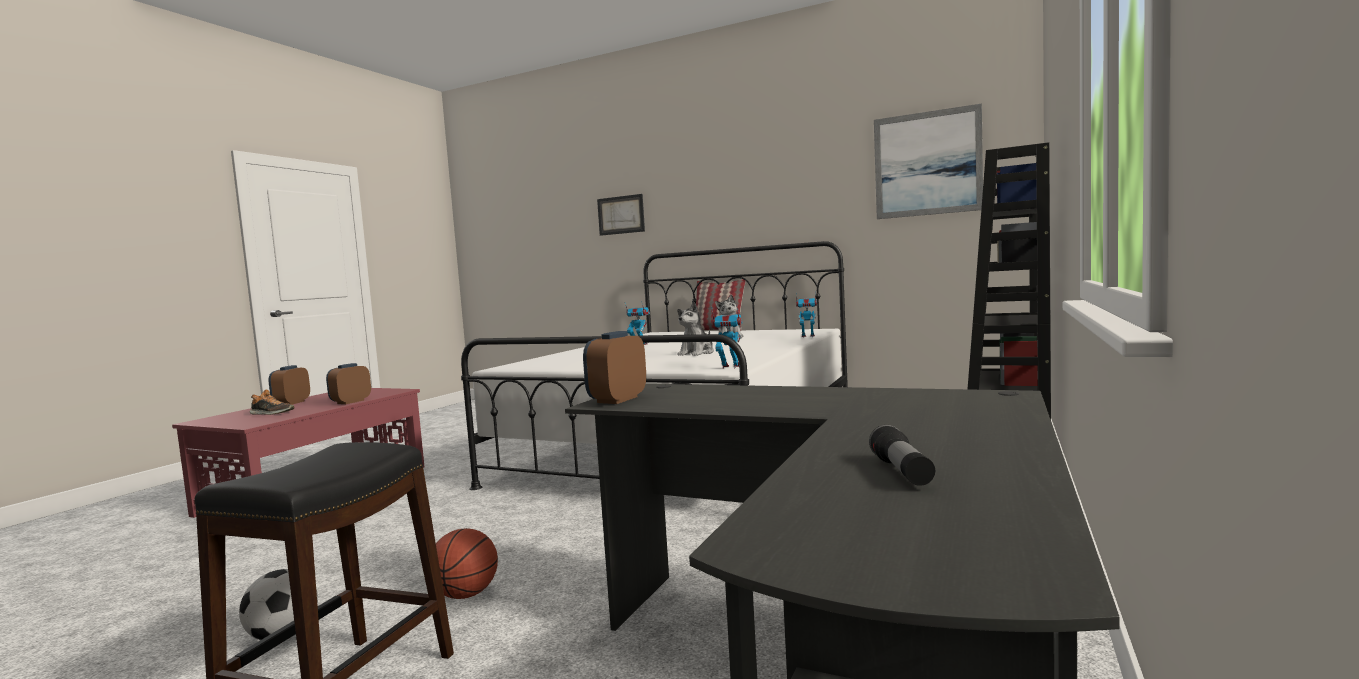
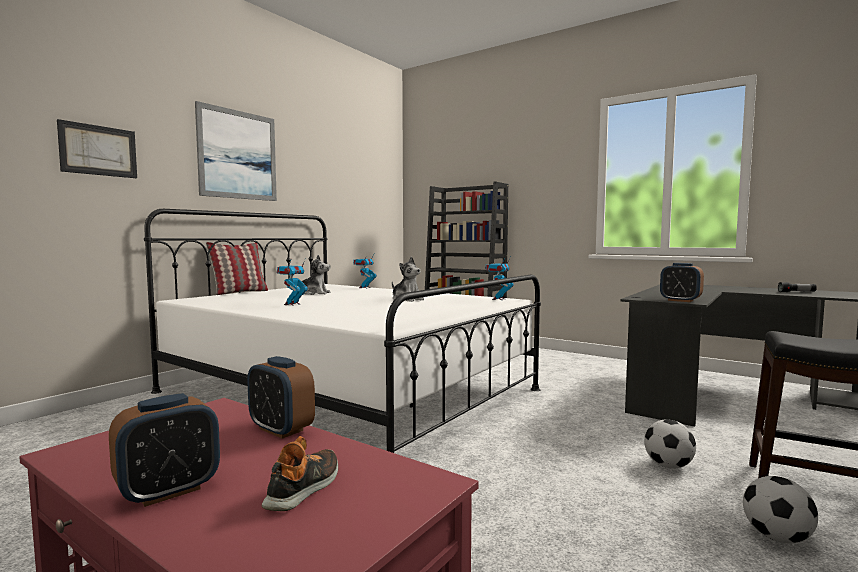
camera: 80 degrees left, 0 degrees up
(291, 403) = (168, 491): alarm clock -> alarm clock turned 60 degrees counterclockwise
(466, 595) = (668, 466): basketball -> football
(927, 163) = (361, 172): picture -> picture (238, 155)

